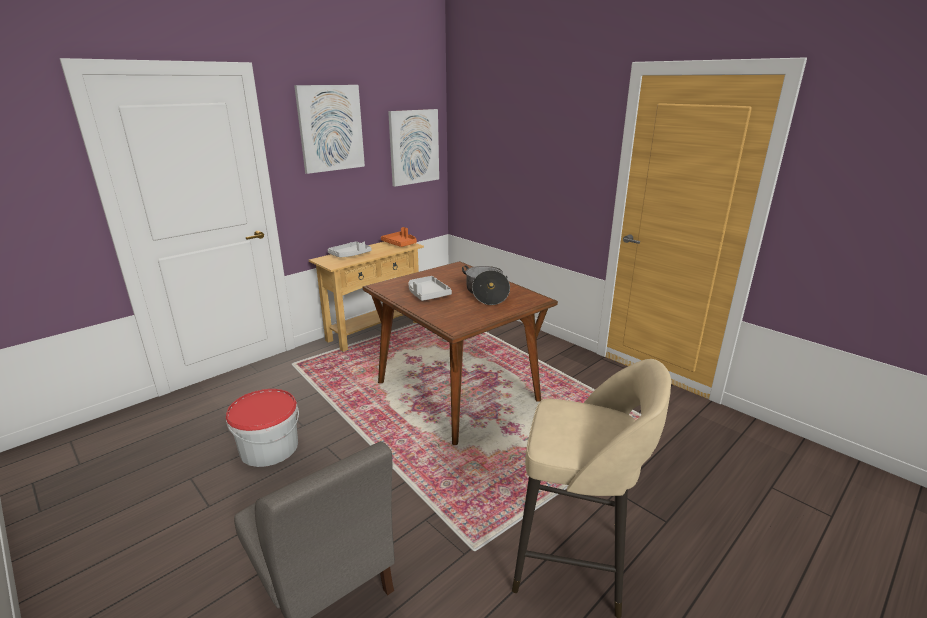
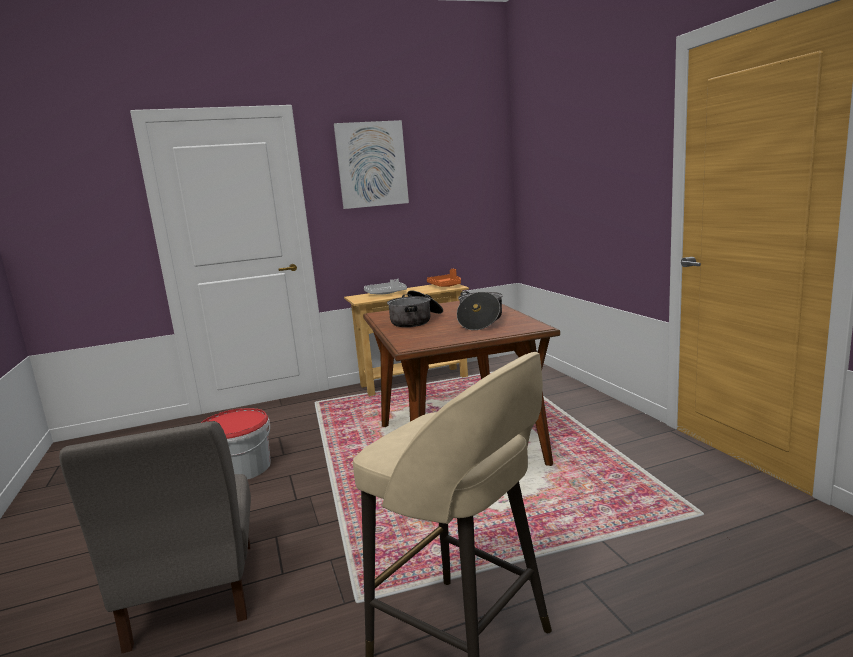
camera: 25 degrees right, 10 degrees down
(414, 147) = (470, 183): picture -> none
(427, 294) = (416, 320): grey tray -> cooking pot

